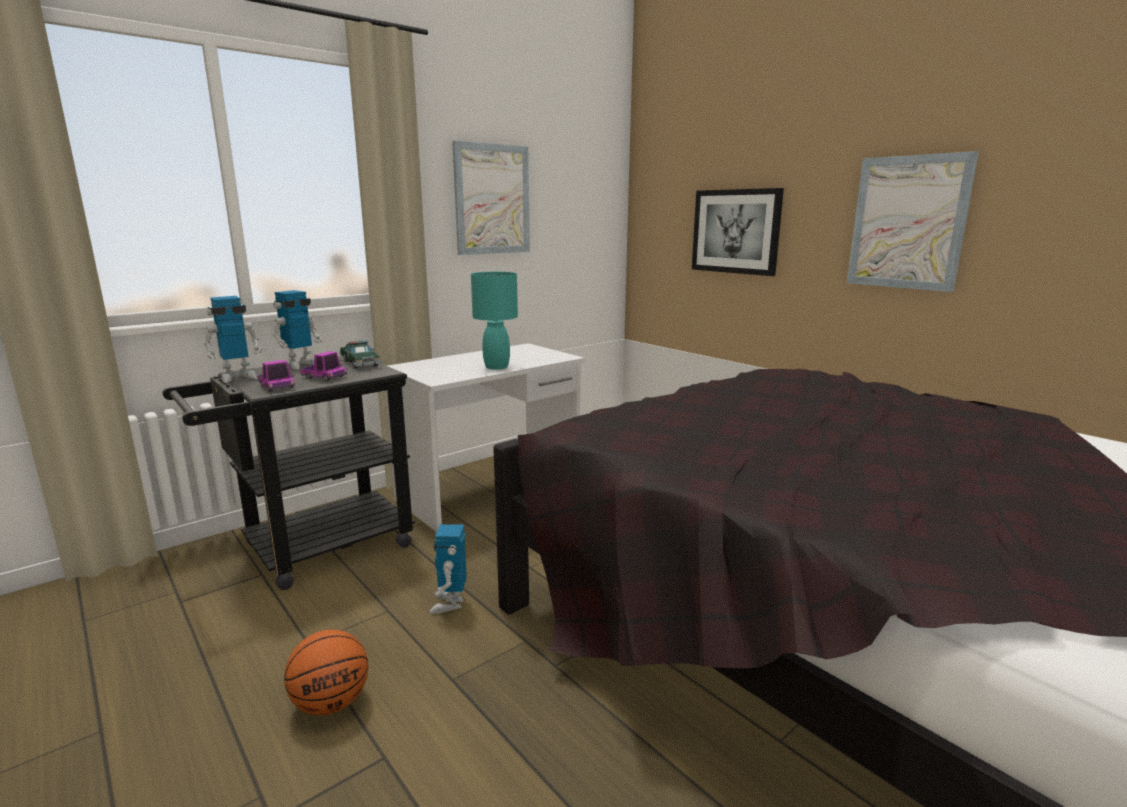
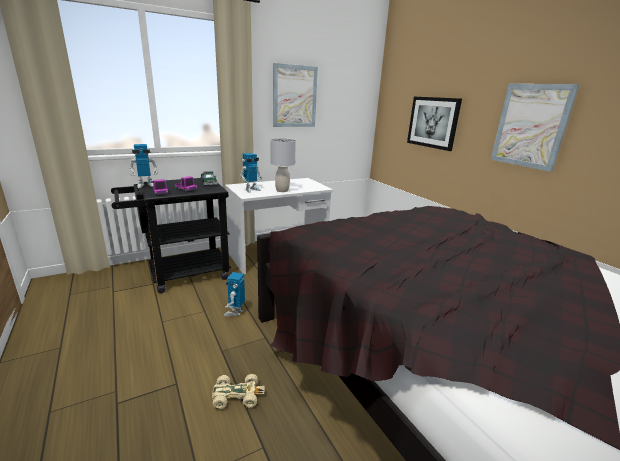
camera: 10 degrees right, 5 degrees up
(301, 365) = (180, 181): toy robot -> toy robot (251, 190)
(331, 703) = (162, 352): basketball -> none
(496, 367) = (282, 190): turquoise table lamp -> grey table lamp
(516, 757) = (237, 395): none -> beige toy car

